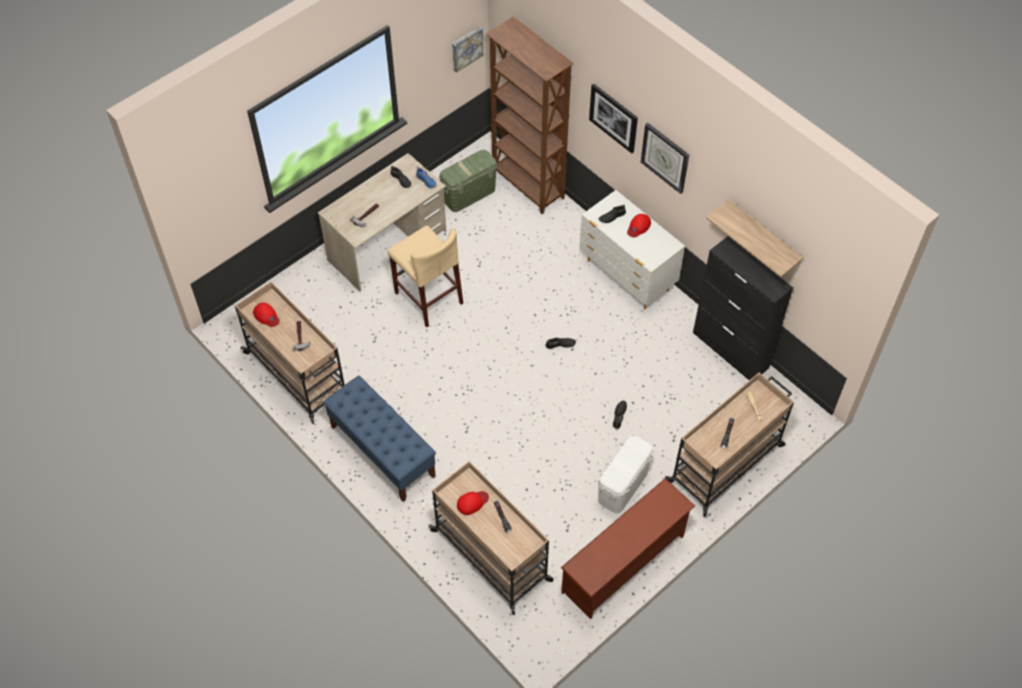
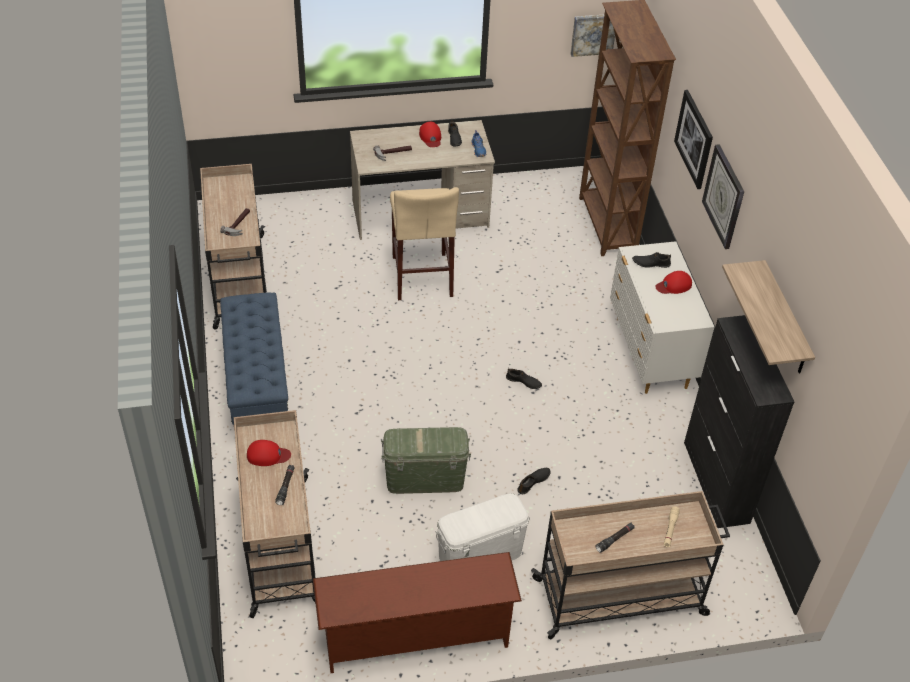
camera: 30 degrees right, 10 degrees down
(266, 316) = (224, 193): red cap -> red cap (430, 137)
(469, 194) = (539, 207): green storage box -> green storage box (425, 479)

